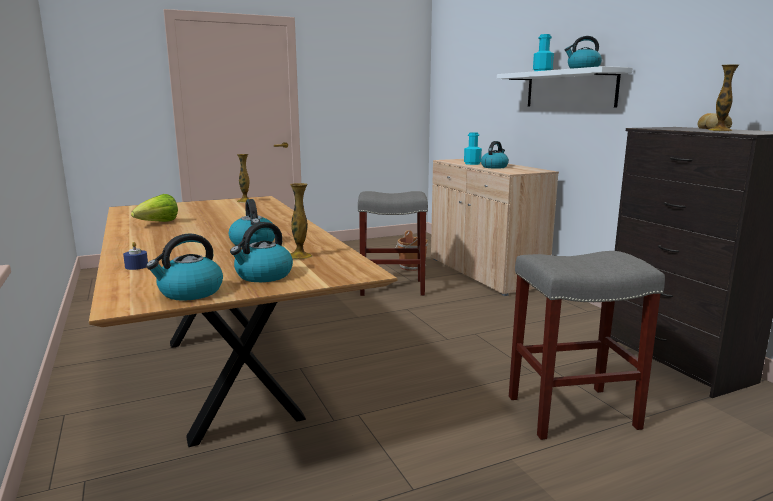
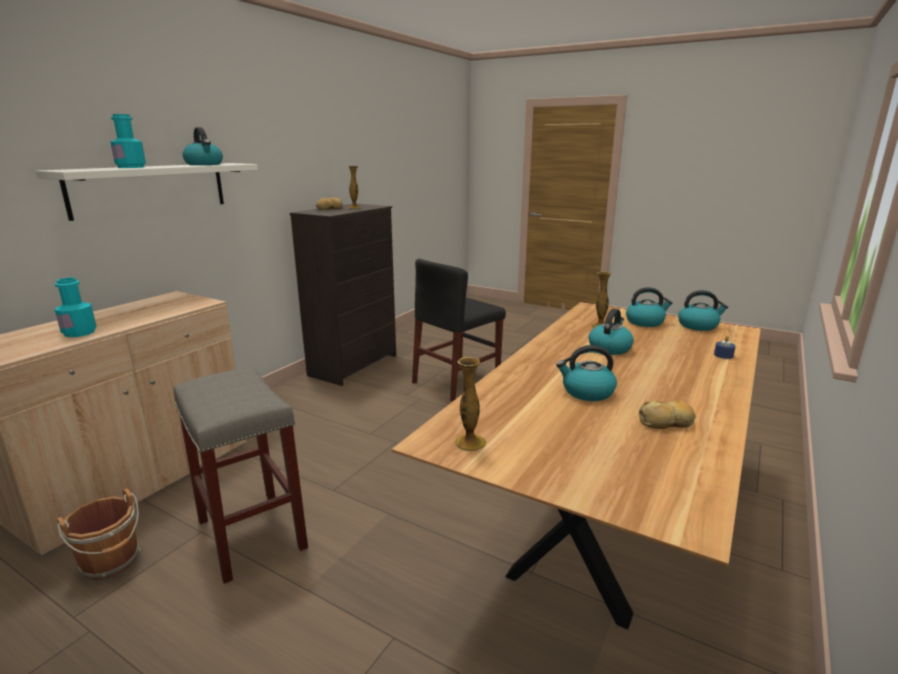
camera: 125 degrees left, 5 degrees up
(158, 223) = (667, 422): lettuce -> bread
(494, 167) = (134, 316): kettle -> kettle (587, 392)
(573, 411) = (456, 381): grey stool -> black chair

